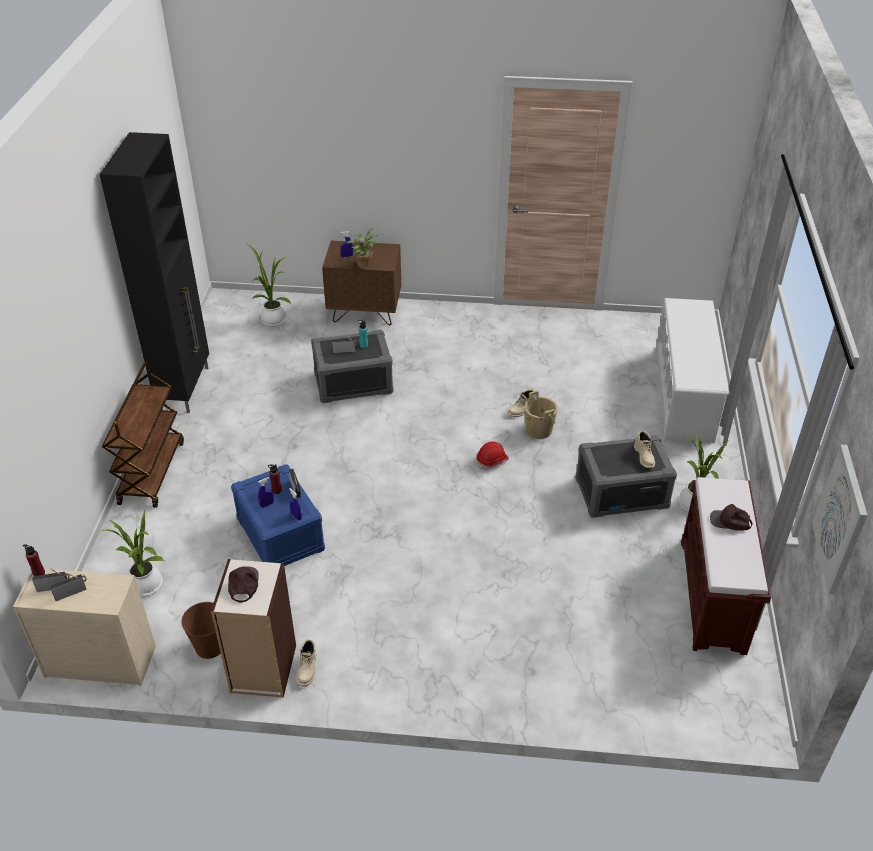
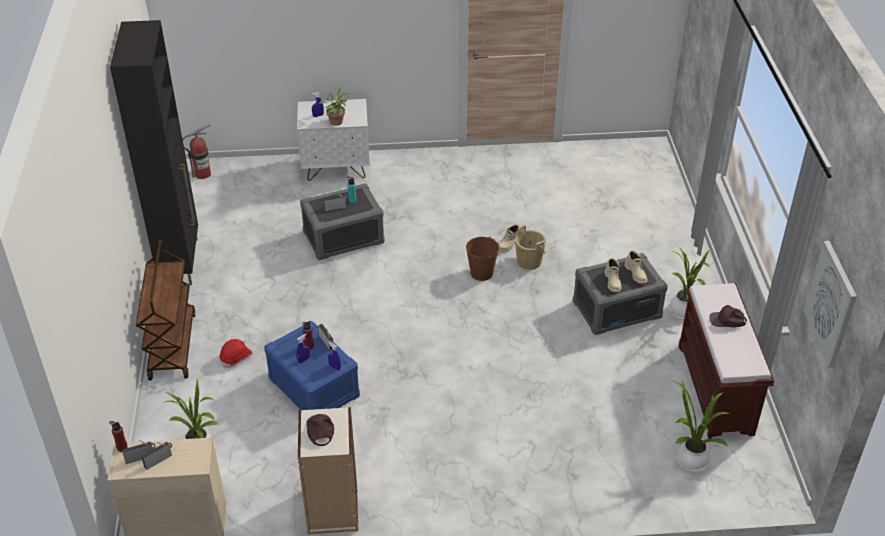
camera: 10 degrees left, 0 degrees up
(209, 646) = (277, 496): brown bucket -> brown bucket (481, 273)
(232, 304) = (202, 174): none -> fire extinguisher
(272, 319) = (247, 184): potted plant -> potted plant (689, 459)
(308, 669) = (373, 503): beige boot -> beige boot (613, 282)
(365, 313) = (336, 168): brown nightstand -> white nightstand
(492, 461) = (493, 295): red hard hat -> red hard hat (236, 358)
(683, 396) = (653, 214): white shoe rack -> none

